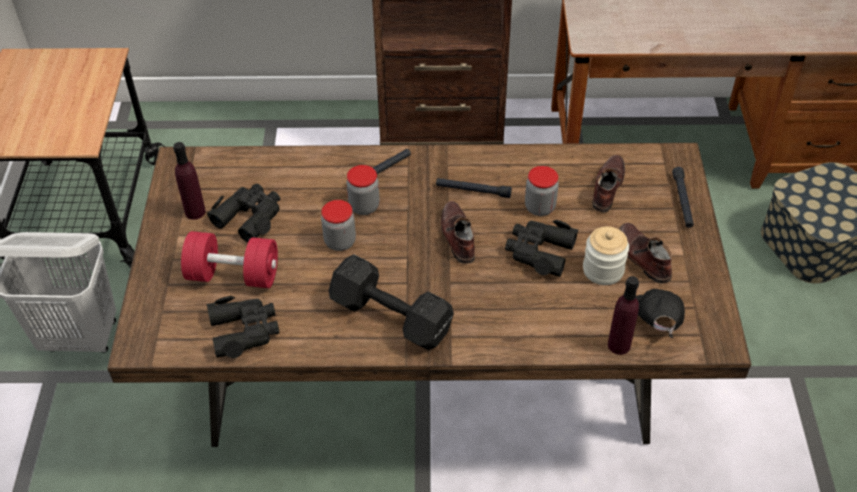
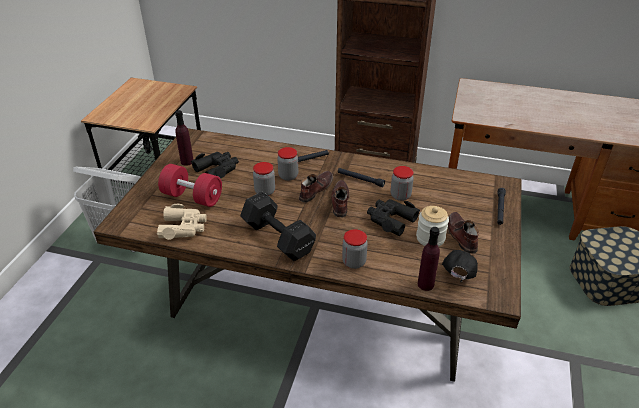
camera: 15 degrees right, 10 degrees down
(244, 331) = (183, 227): black binoculars -> beige binoculars
(512, 332) = (354, 262): none -> jar
(607, 187) = (450, 192): brown shoe -> brown shoe (315, 189)

